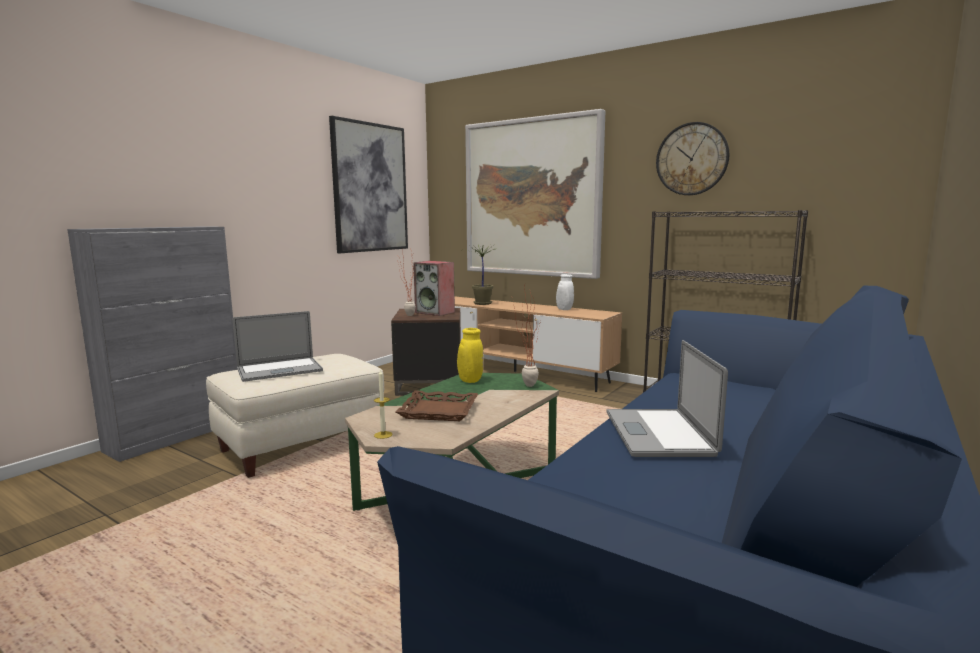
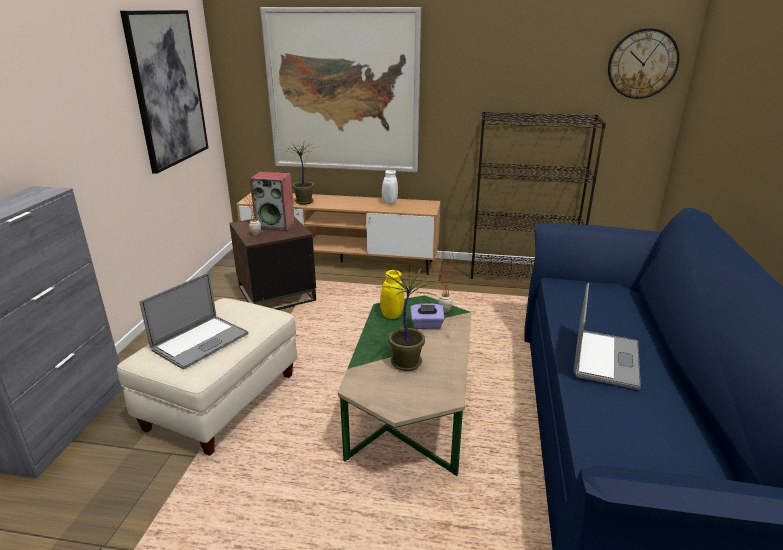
camera: 25 degrees left, 15 degrees up
(383, 435) = (395, 405): candle -> none
(439, 411) = (407, 362): brown tray -> potted plant
(496, 391) = (426, 325): none -> purple tissue box
(658, 432) = (606, 358): laptop -> laptop turned 135 degrees counterclockwise
(692, 159) = (504, 63): wall clock -> wall clock (642, 64)

